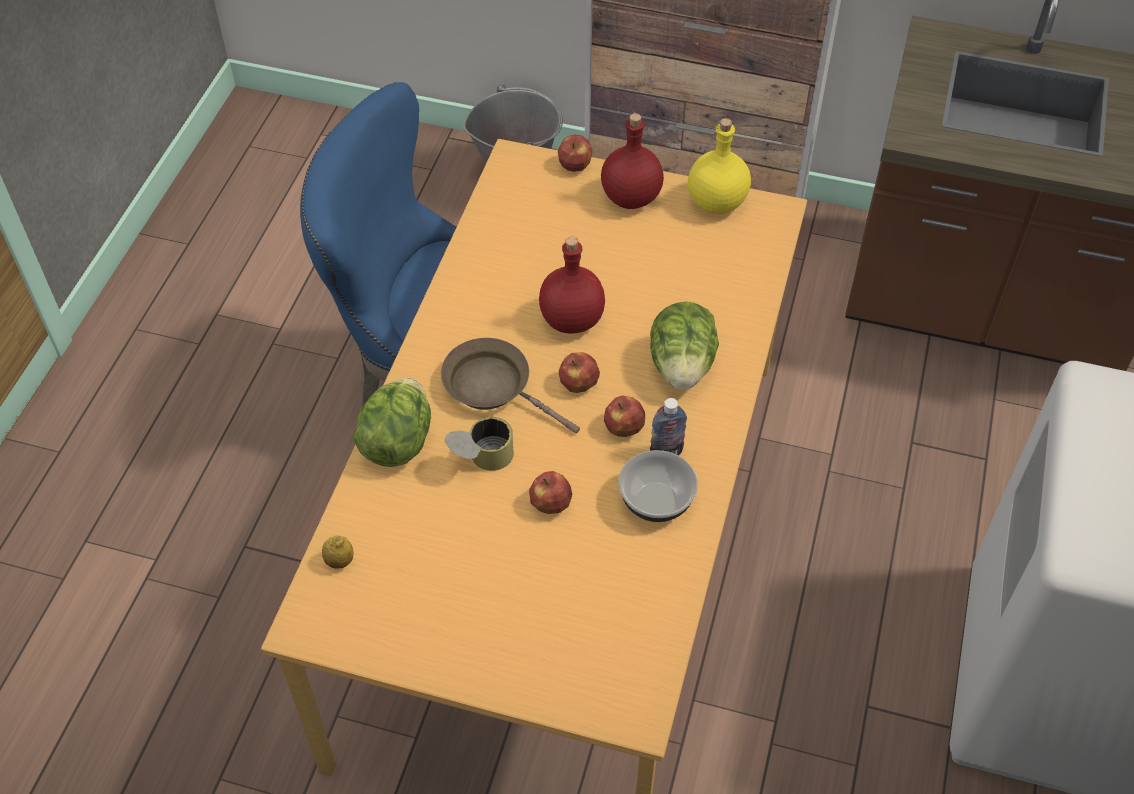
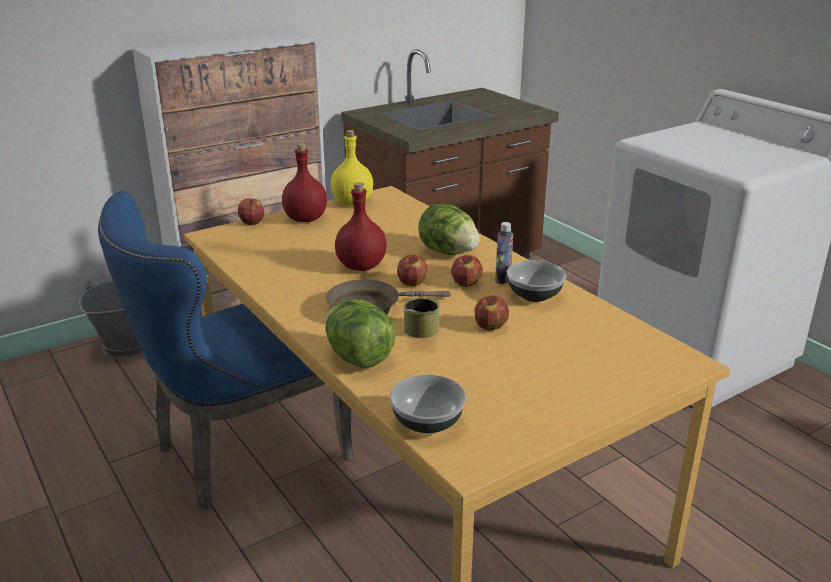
camera: 50 degrees left, 25 degrees down
(339, 561) = (428, 423): lemon -> bowl

